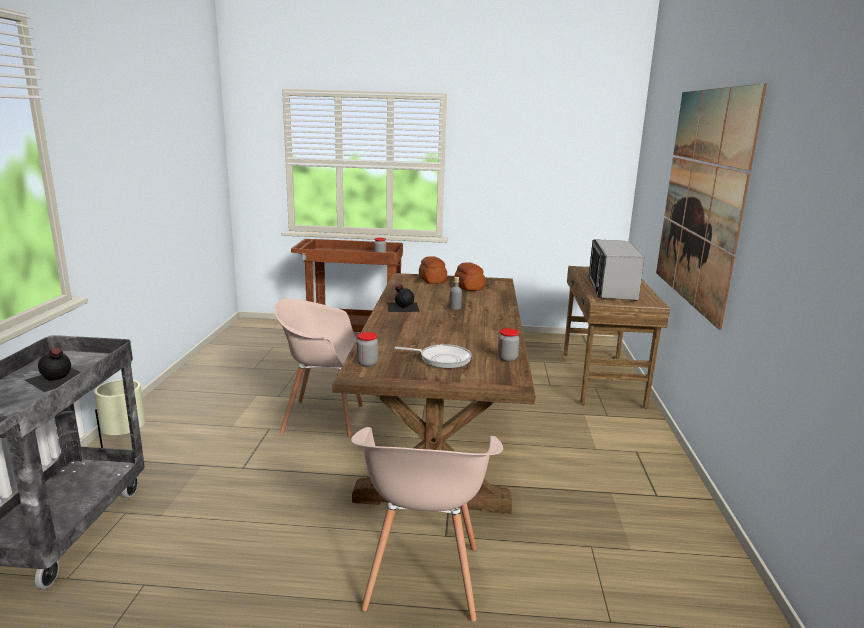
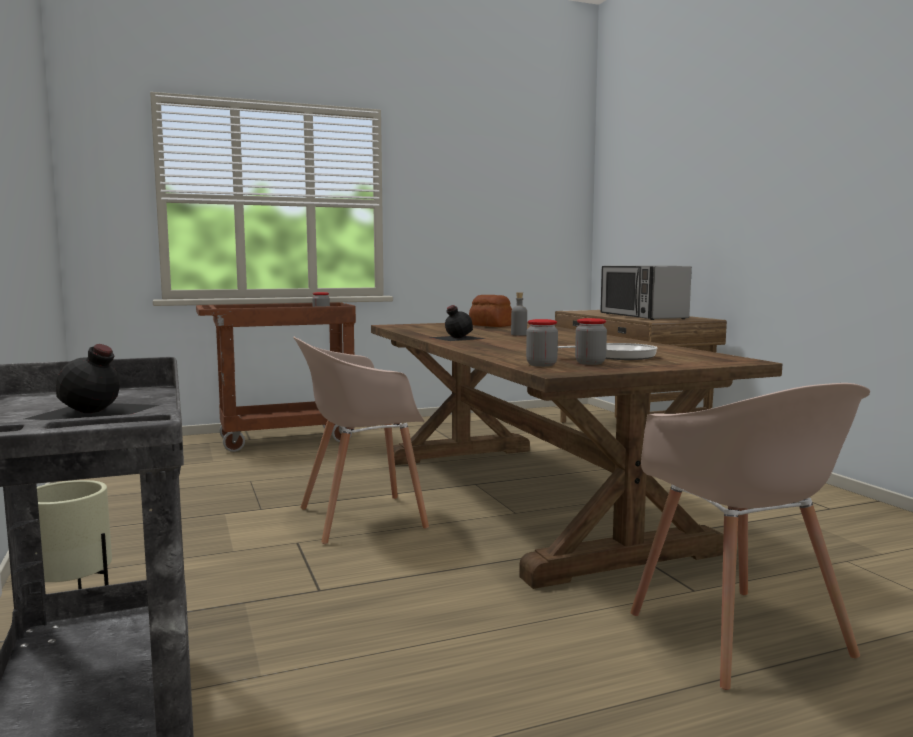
camera: 25 degrees left, 10 degrees down
(432, 280) = (435, 325): bread -> none
(507, 358) = (680, 350): jar -> jar (590, 363)
(702, 198) = (755, 188): picture -> none

